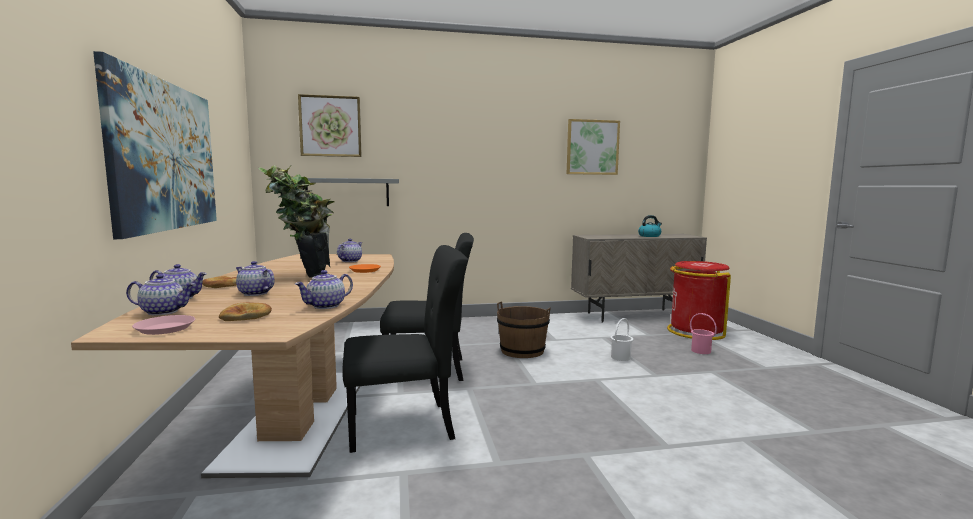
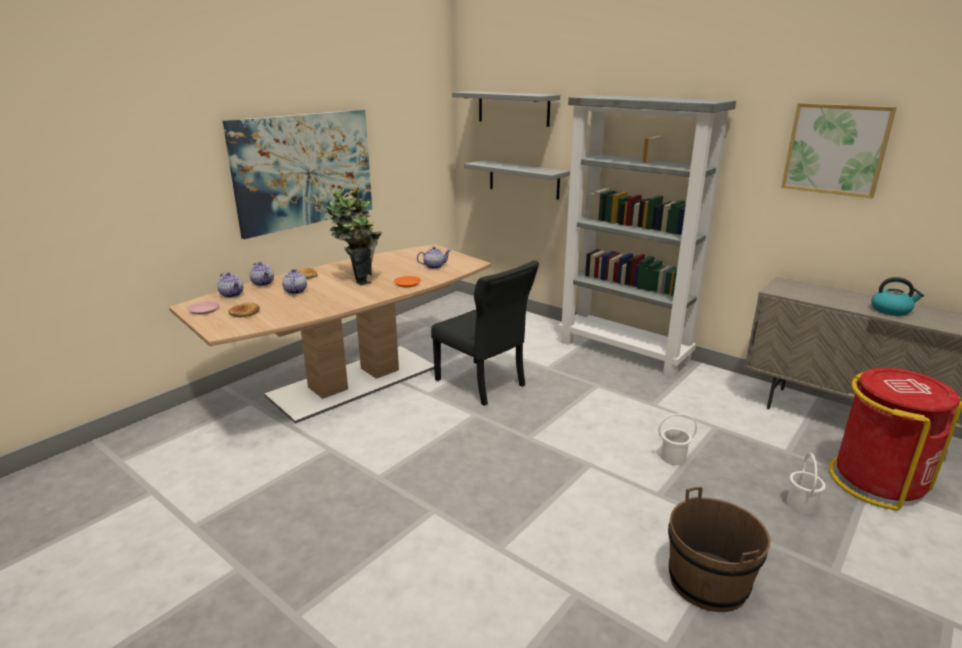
camera: 50 degrees right, 15 degrees up
(326, 306) = (288, 318): teapot -> none
(330, 126) = (513, 108): picture -> grey shelf
(406, 426) = (385, 420): black chair -> none
(479, 322) = (624, 351): none -> grey bookcase
(522, 351) = (592, 401): brown bucket -> brown bucket (708, 582)
(701, 351) = (801, 504): pink bucket -> white bucket

